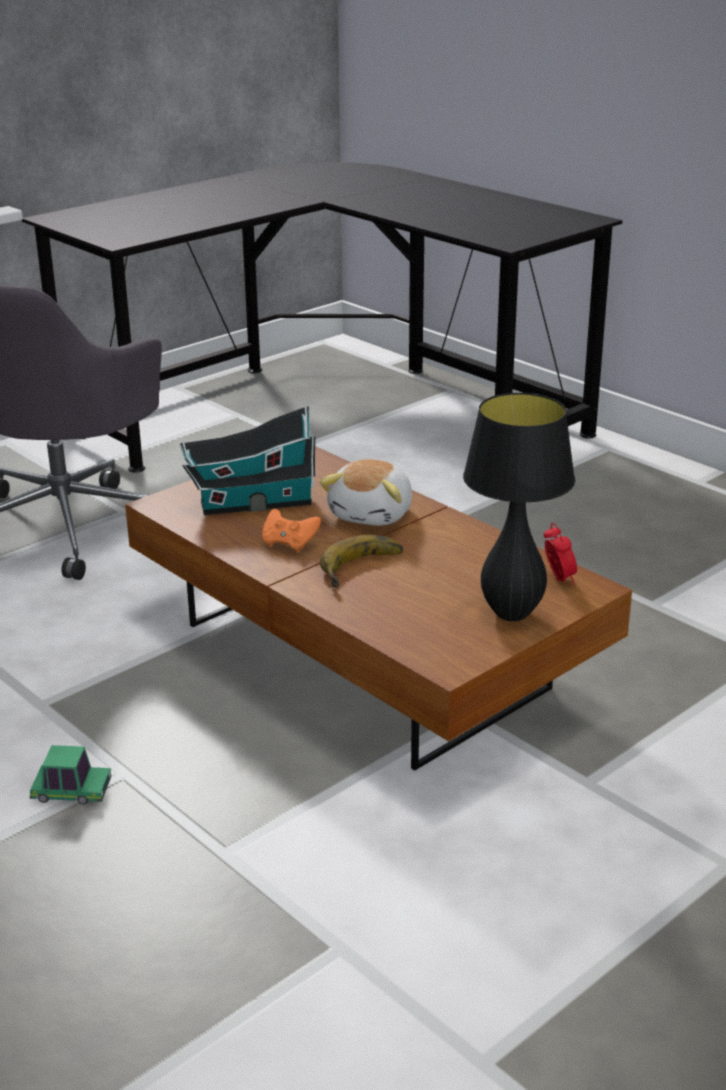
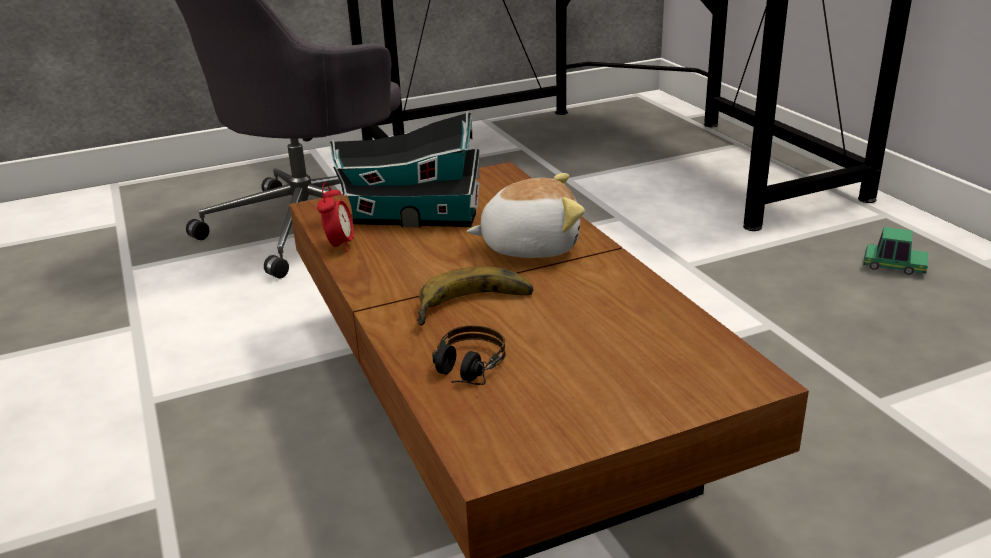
camera: 20 degrees right, 0 degrees up
(71, 792) = (94, 512): toy car -> toy car (894, 266)
(289, 544) = (414, 267): orange game controller -> none
(373, 514) = (530, 245): plush toy -> plush toy turned 135 degrees counterclockwise
(392, 617) = (464, 375): none -> headphones
(512, 614) = (621, 398): black table lamp -> none
(558, 580) = (710, 359): alarm clock -> alarm clock (340, 246)

